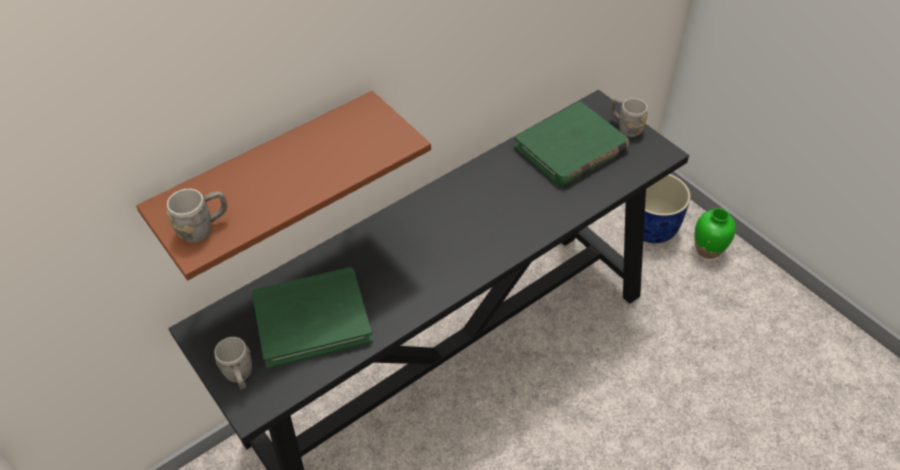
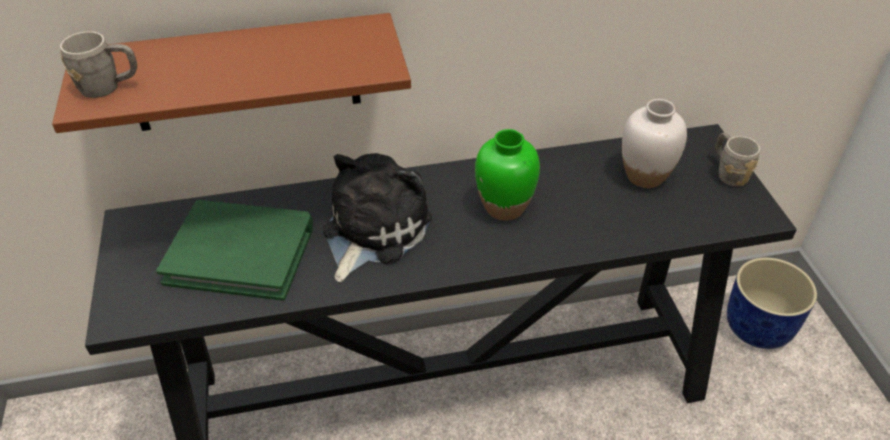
camera: 25 degrees right, 5 degrees down
(240, 376) = (131, 282): grey mug -> none
(402, 263) = (372, 230): none -> plush toy
(571, 149) = (644, 176): green book -> white vase
(708, 250) = (820, 379): green vase -> green vase (504, 207)

